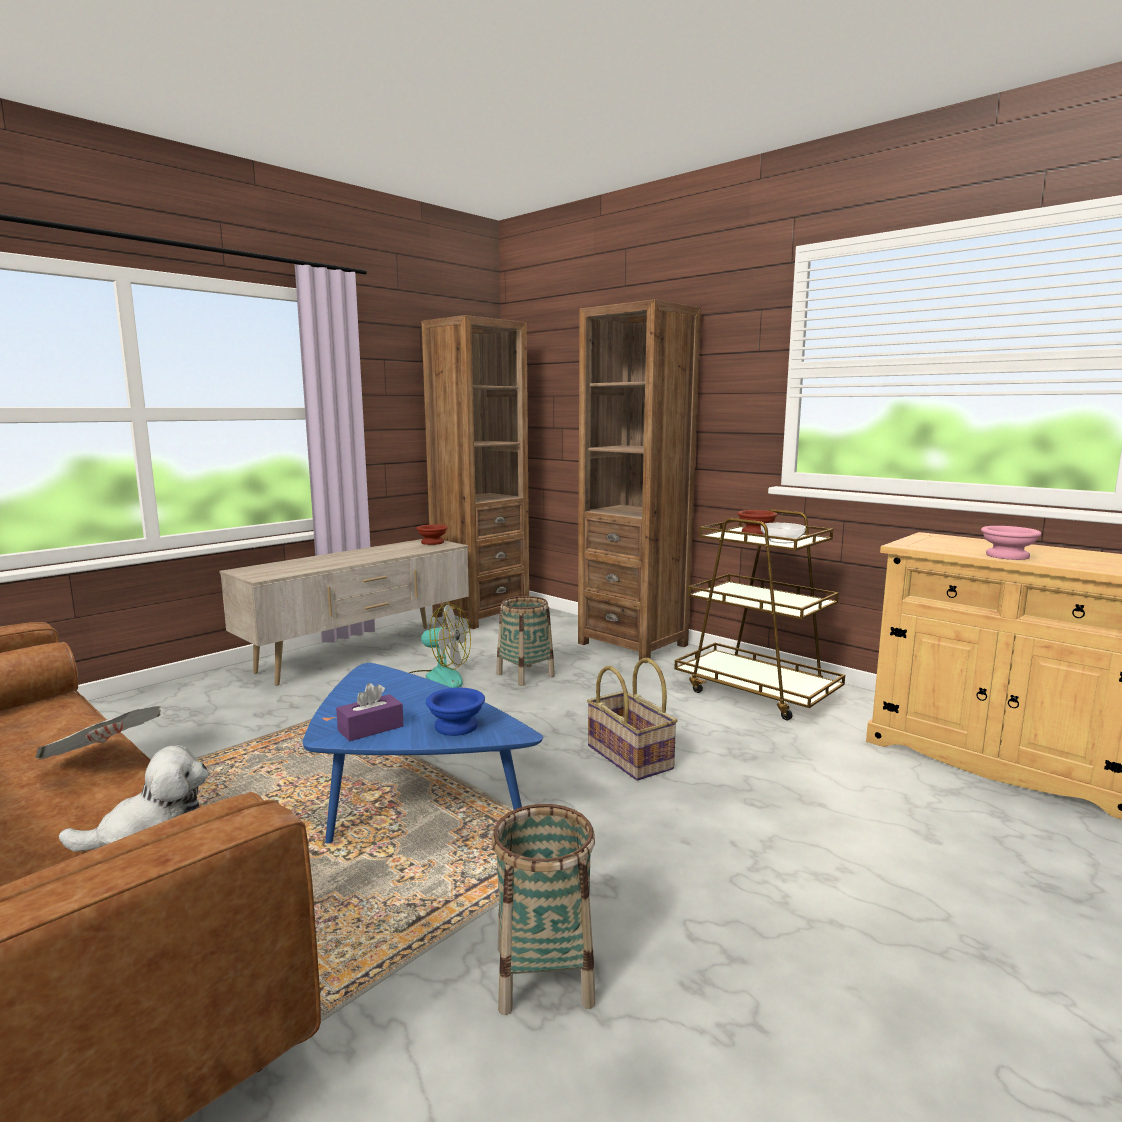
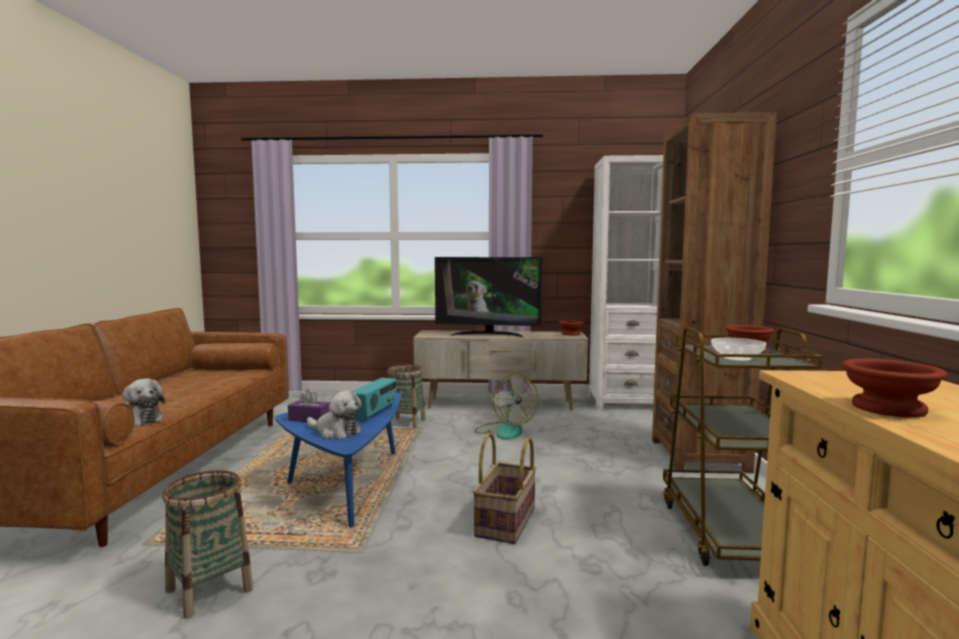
camera: 50 degrees right, 5 degrees down
(103, 762) = (201, 393): newspaper -> none
(342, 560) = (488, 334): none -> television
(424, 692) = (375, 413): none -> radio
(454, 726) = (335, 432): blue bowl -> plush toy
(481, 614) = (624, 403): brown bookcase -> white bookcase
(525, 675) = (563, 447): basket -> basket (405, 422)
(1009, 556) = (890, 409): pink bowl -> brown bowl

